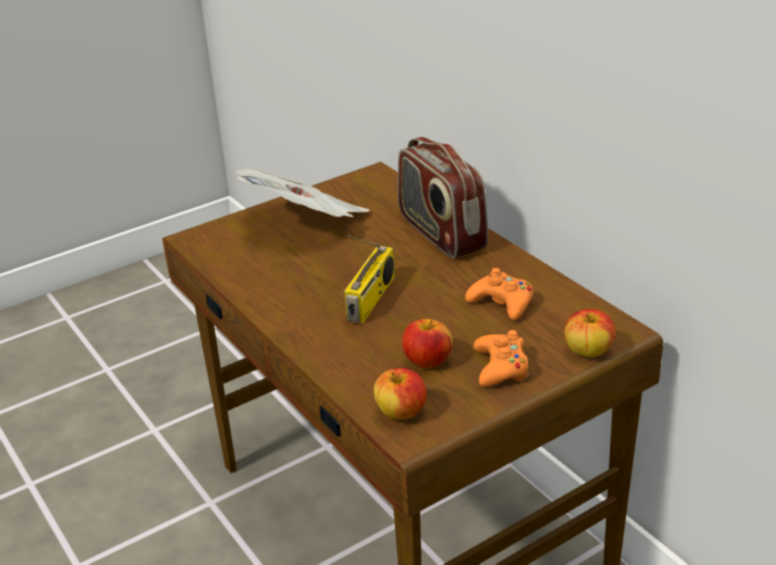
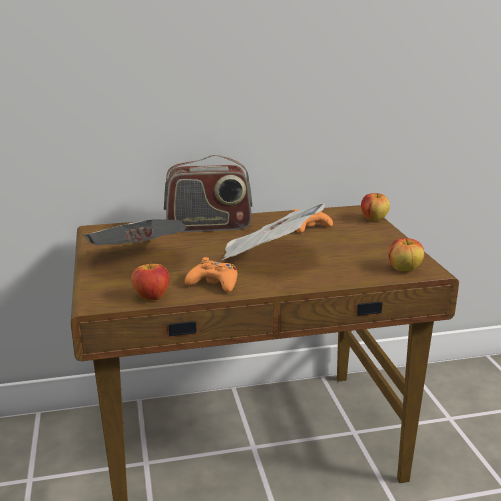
camera: 70 degrees left, 10 degrees down
(371, 299) = (269, 257): radio -> newspaper
(427, 361) = (354, 254): apple -> apple (151, 297)
(501, 367) = (374, 239): orange game controller -> orange game controller (214, 283)

